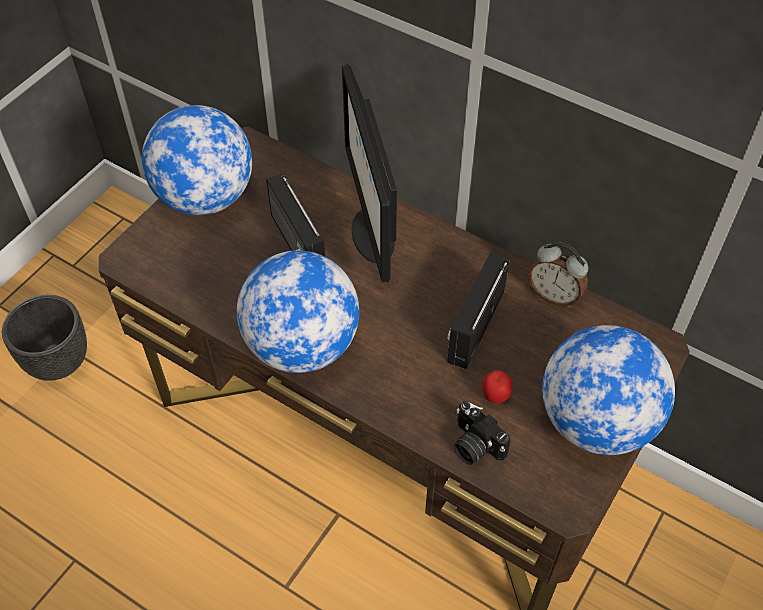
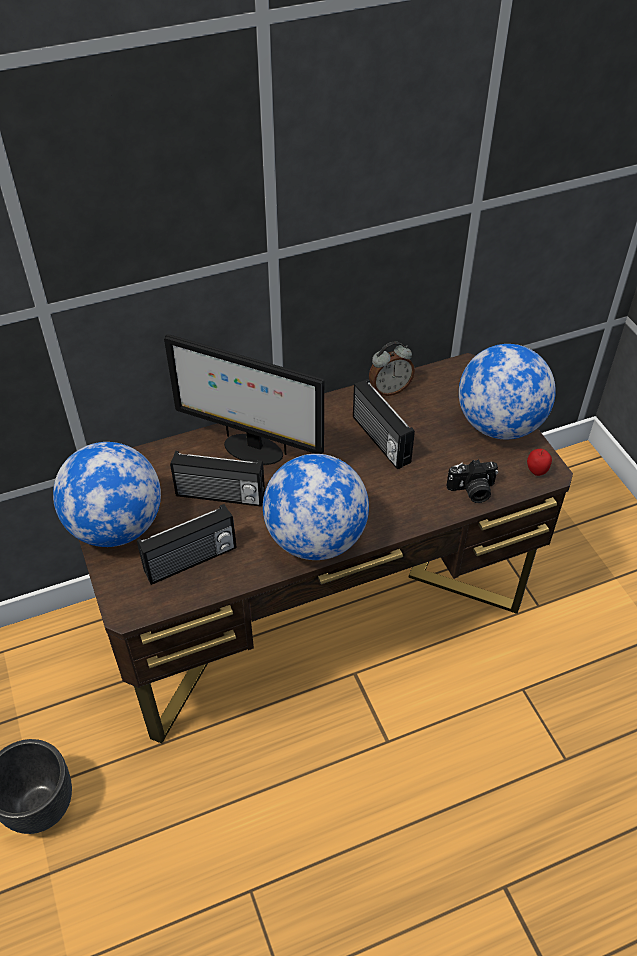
camera: 55 degrees left, 5 degrees down
(207, 270) = (191, 561): none -> radio
(495, 396) = (443, 460): apple -> apple (536, 472)

